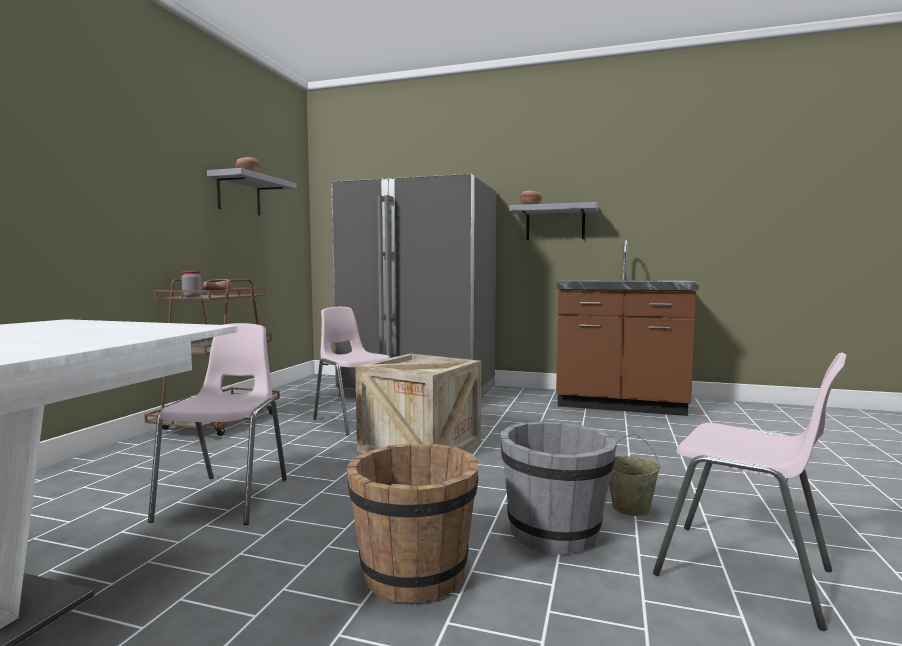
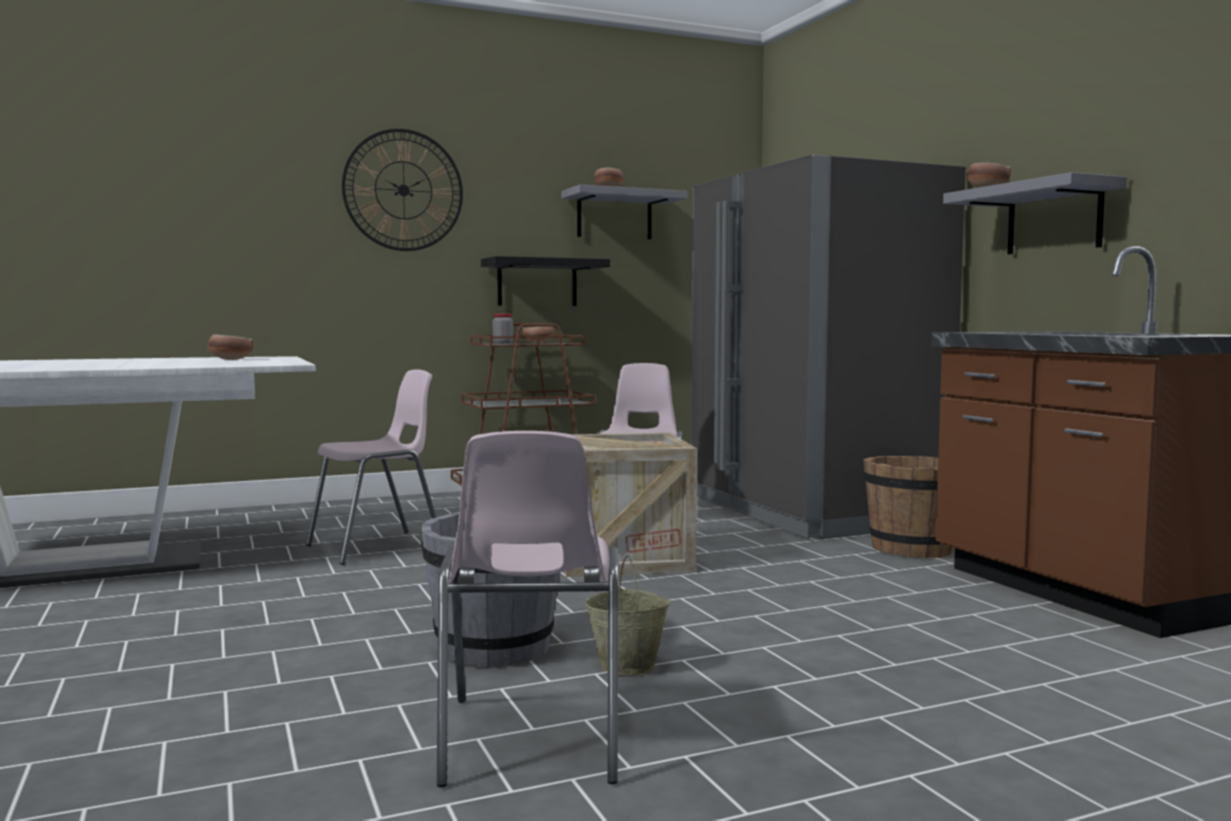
camera: 50 degrees right, 0 degrees up
(53, 328) = (229, 360): none -> bowl
(83, 147) = (403, 190): none -> wall clock
(194, 245) = (537, 283): none -> black shelf
(414, 573) = (335, 624): brown bucket -> brown bucket (912, 549)

